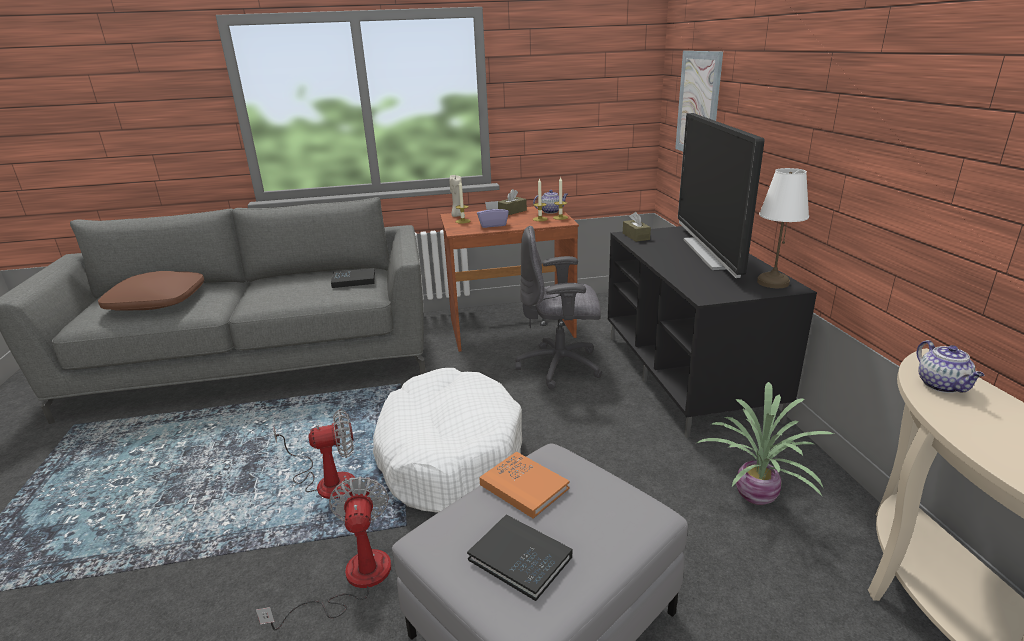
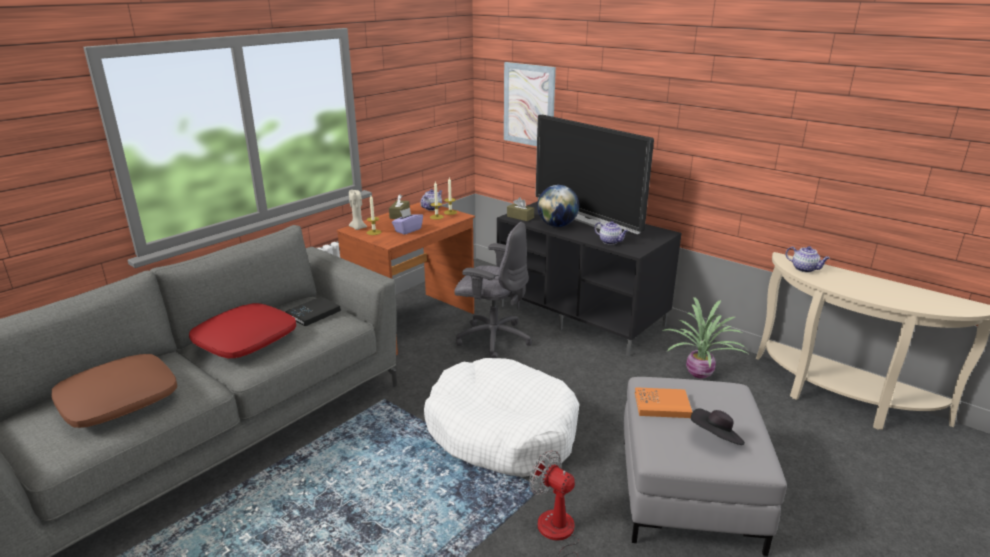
camera: 40 degrees left, 0 degrees up
(282, 286) = (245, 340): none -> red pillow
(327, 481) = (437, 493): fan -> none
(520, 558) = (716, 439): black book -> black hat
(561, 367) = (493, 339): grey office chair -> grey office chair turned 120 degrees counterclockwise
(661, 251) = (557, 225): none -> globe
(694, 280) = (610, 242): none -> teapot
(772, 282) = (652, 232): white table lamp -> none

